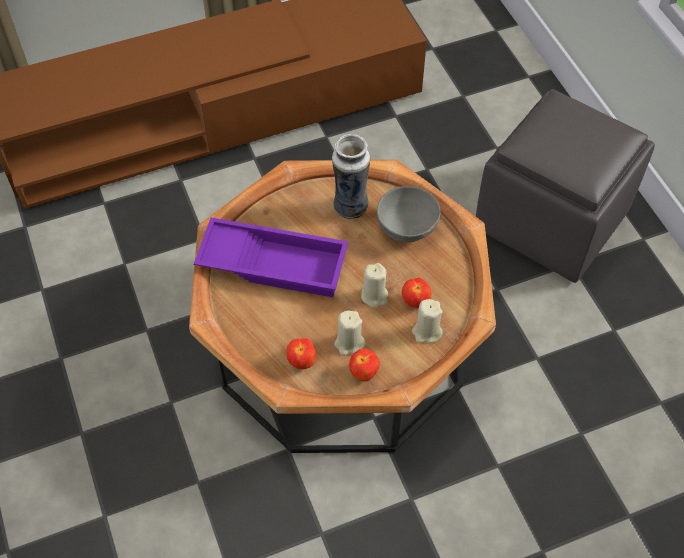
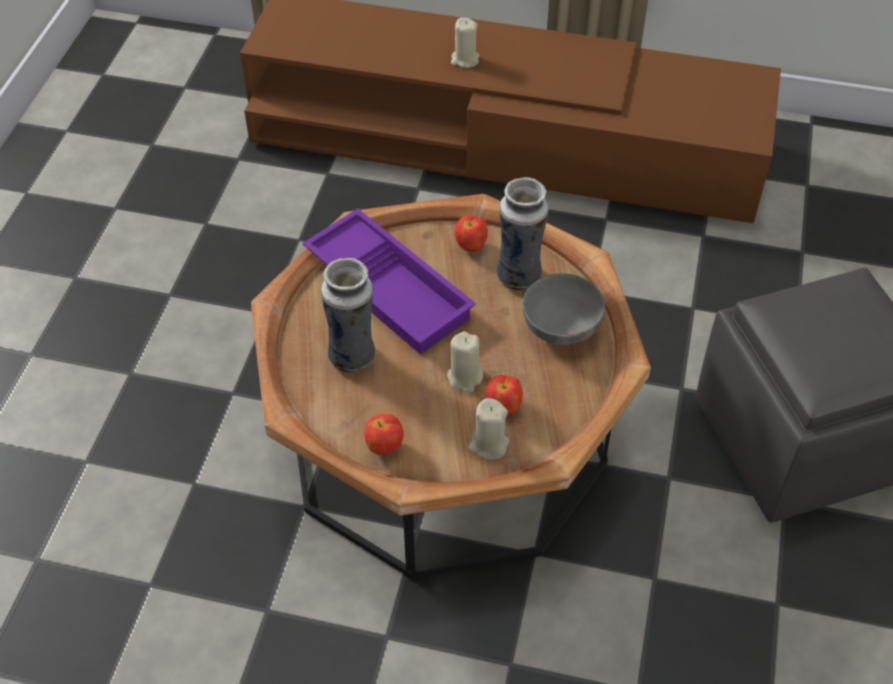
camera: 35 degrees right, 5 degrees down
(289, 324) = (353, 355): none -> vase
(302, 362) = (332, 399): apple -> apple (471, 247)
(349, 343) = (396, 408): beige candle -> beige candle (464, 60)

